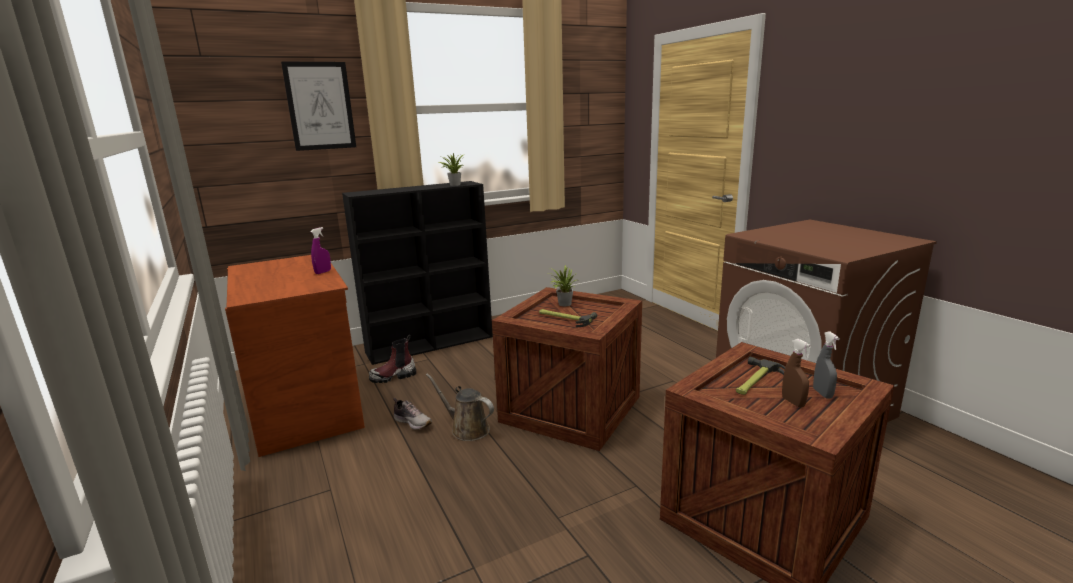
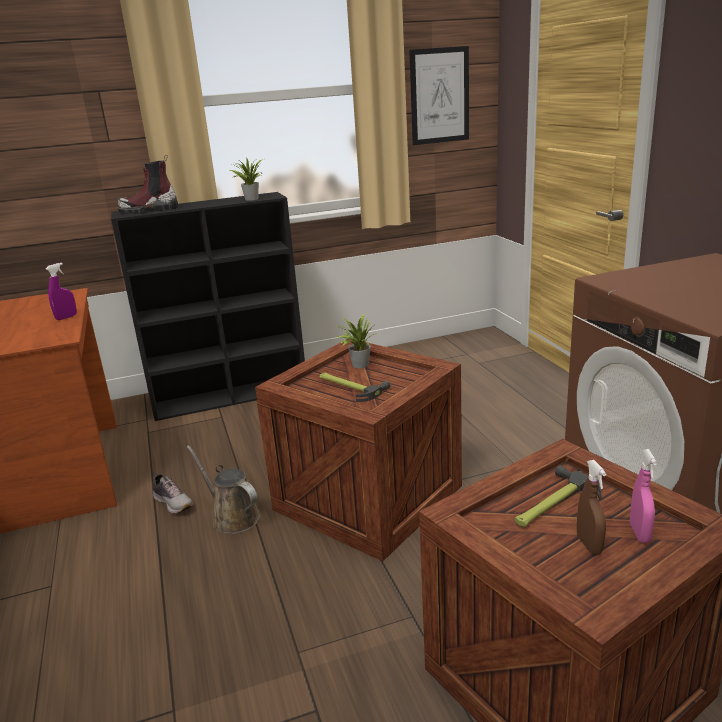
camera: 10 degrees right, 5 degrees up
(320, 106) = (82, 102): picture -> picture (439, 96)
(393, 376) = (173, 438): boot -> boot (149, 210)
(822, 393) = (639, 533): grey spray bottle -> pink spray bottle

